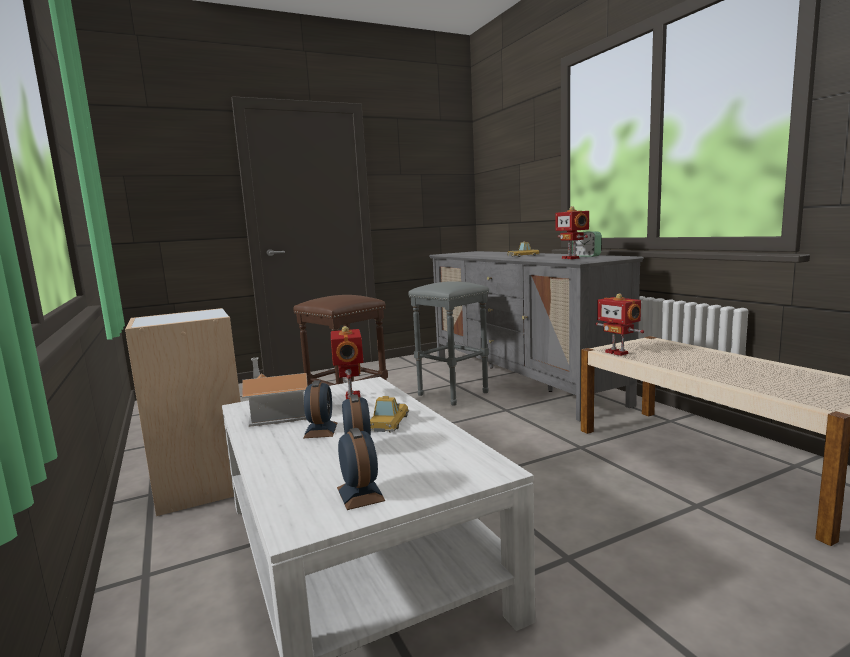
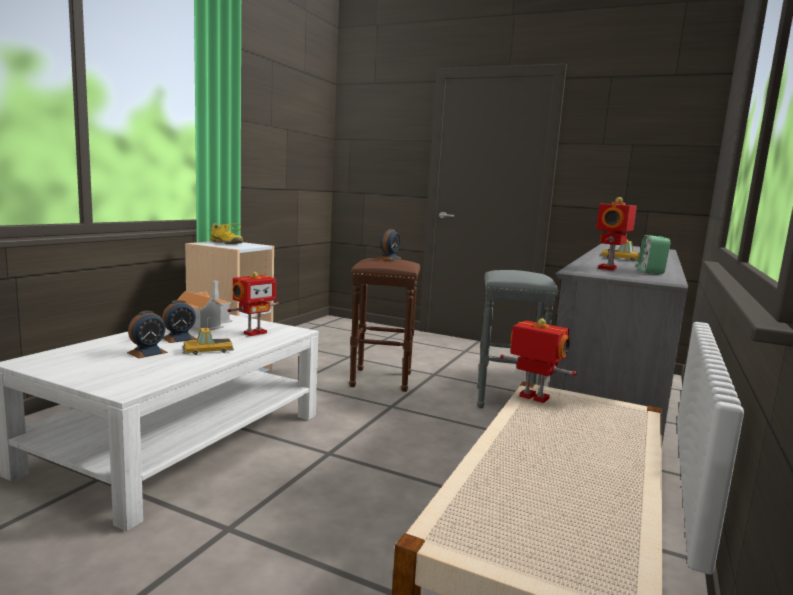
camera: 50 degrees right, 0 degrees up
(166, 318) = (226, 243): none -> yellow shoe
(360, 494) = (73, 365): alarm clock -> alarm clock (389, 258)
(617, 352) = (533, 398): toy robot -> toy robot turned 105 degrees clockwise

